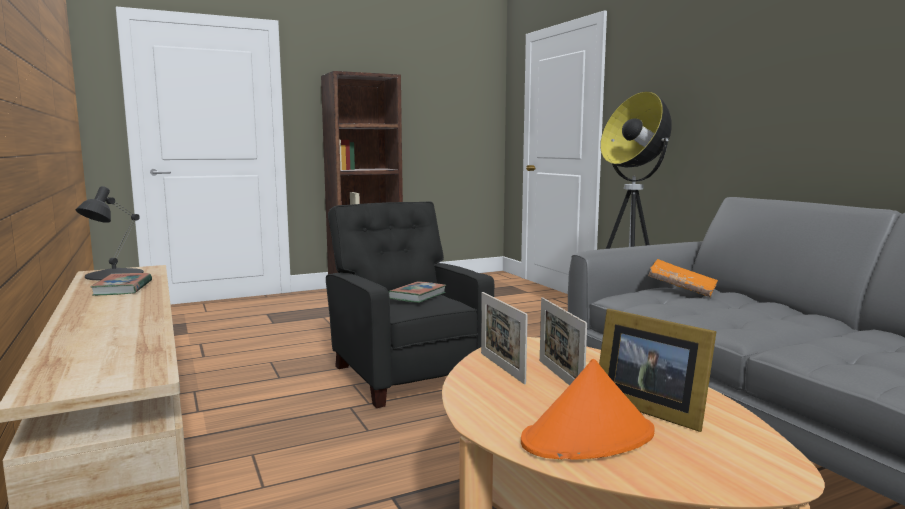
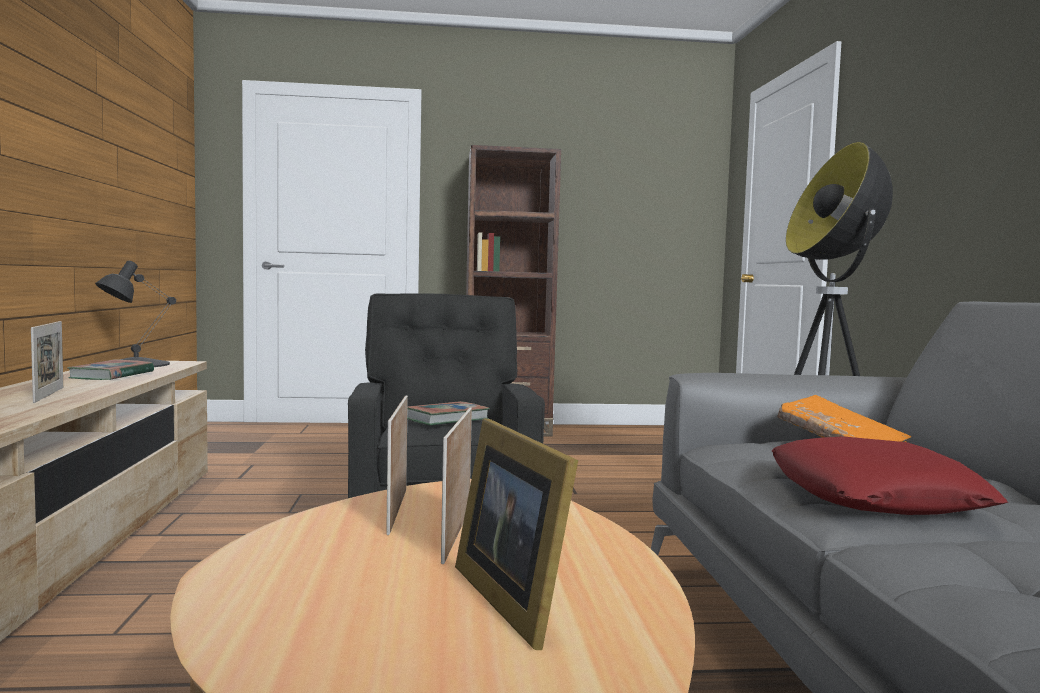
camera: 20 degrees right, 5 degrees down
(120, 314) = (49, 395): none -> picture frame
(589, 438) = (337, 621): orange hat -> none
(737, 320) = (874, 496): none -> red pillow

